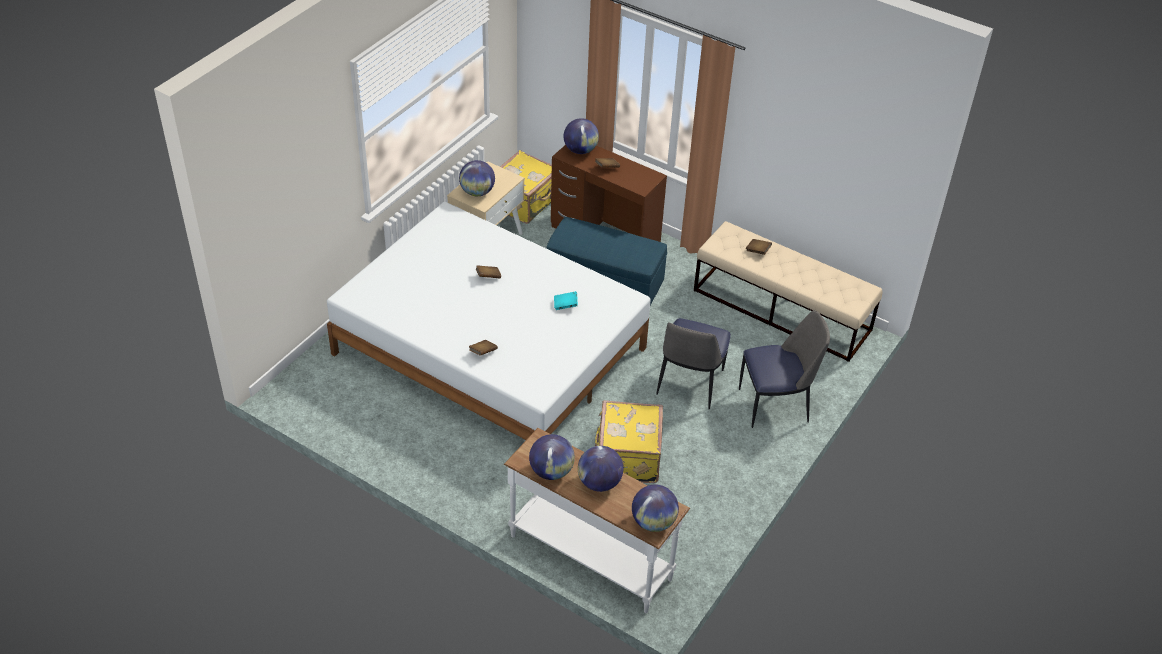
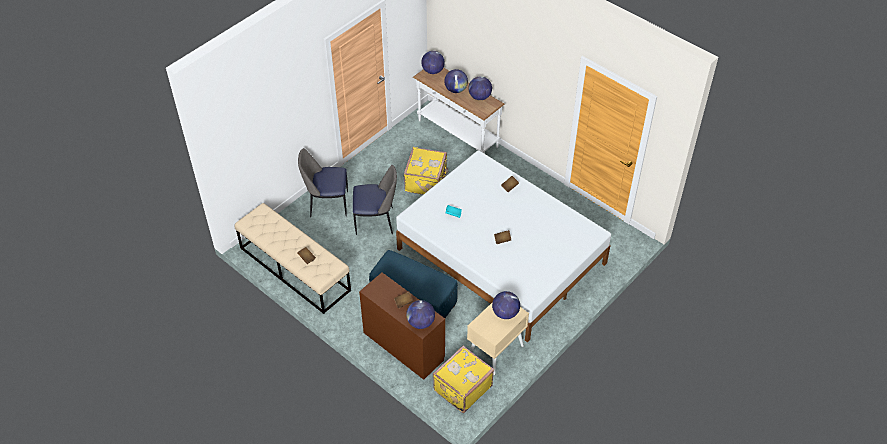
camera: 170 degrees left, 5 degrees up
(689, 384) = (376, 221): chair -> chair turned 60 degrees clockwise

